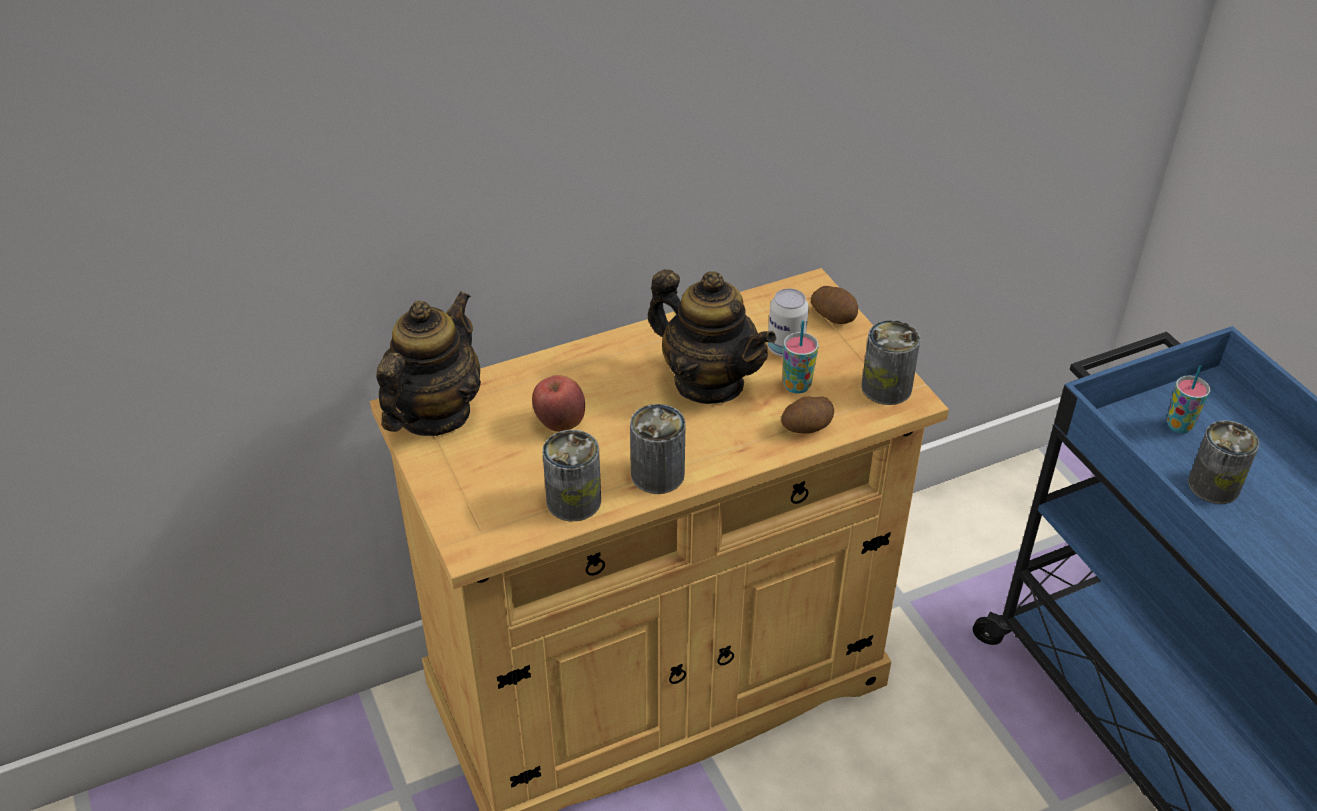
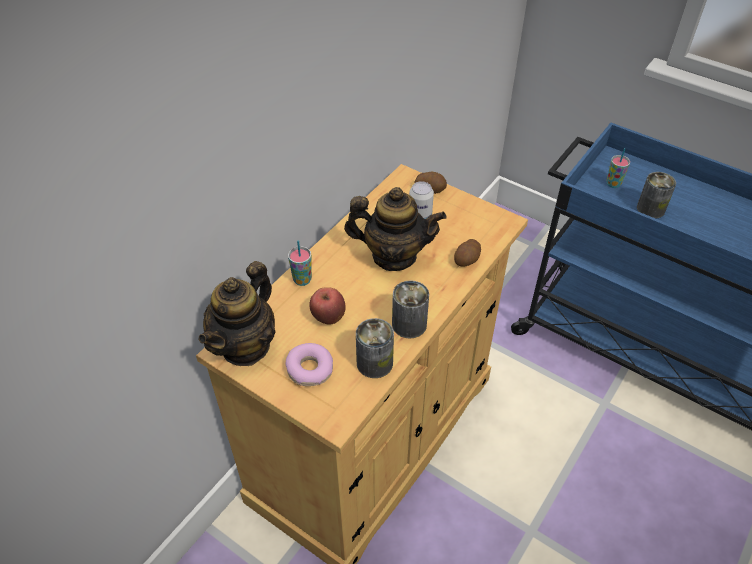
camera: 30 degrees left, 5 degrees up
(434, 414) = (245, 346): teapot -> teapot turned 150 degrees counterclockwise
(487, 474) = (310, 369): none -> donut
(797, 386) = (442, 238): cup -> cup (302, 280)
(886, 387) = (489, 220): can -> none

